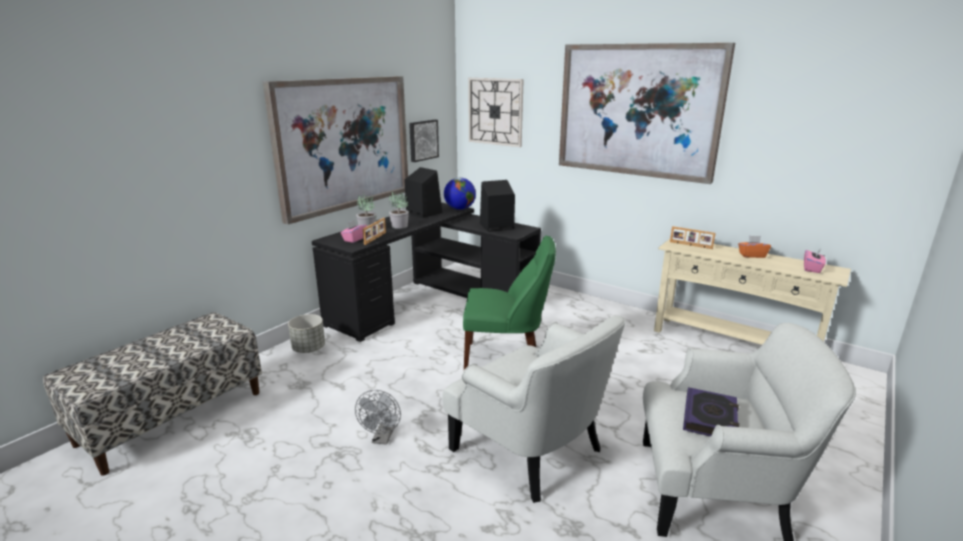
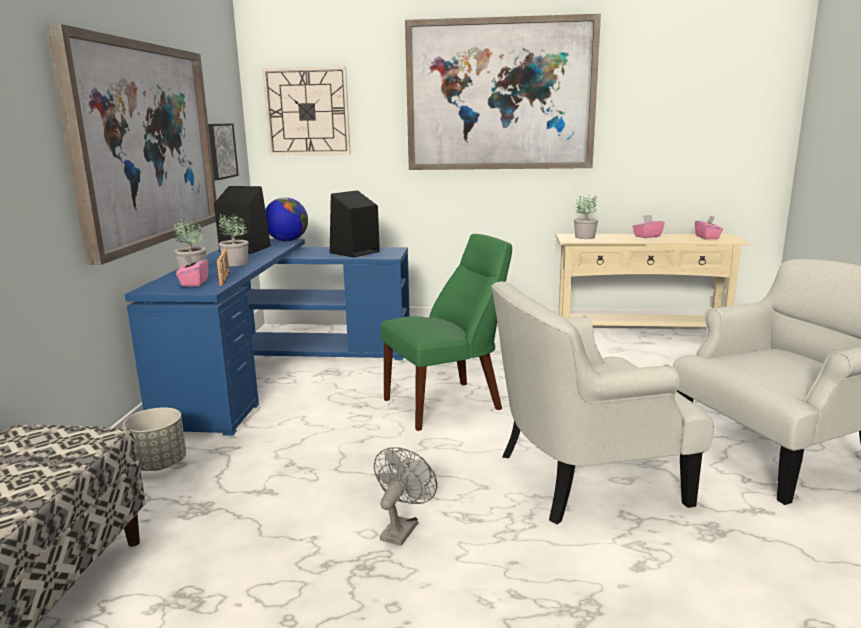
camera: 30 degrees left, 5 degrees down
(382, 438) = (402, 528): grey fan -> grey fan turned 135 degrees counterclockwise
(432, 300) = (279, 369): black desk -> blue desk
(531, 449) = (583, 476): white armchair -> white armchair turned 150 degrees clockwise
(690, 245) = (585, 237): picture frame -> potted plant
(710, 418) = (778, 366): book -> none
(752, 255) = (647, 236): orange tissue box -> pink tissue box

